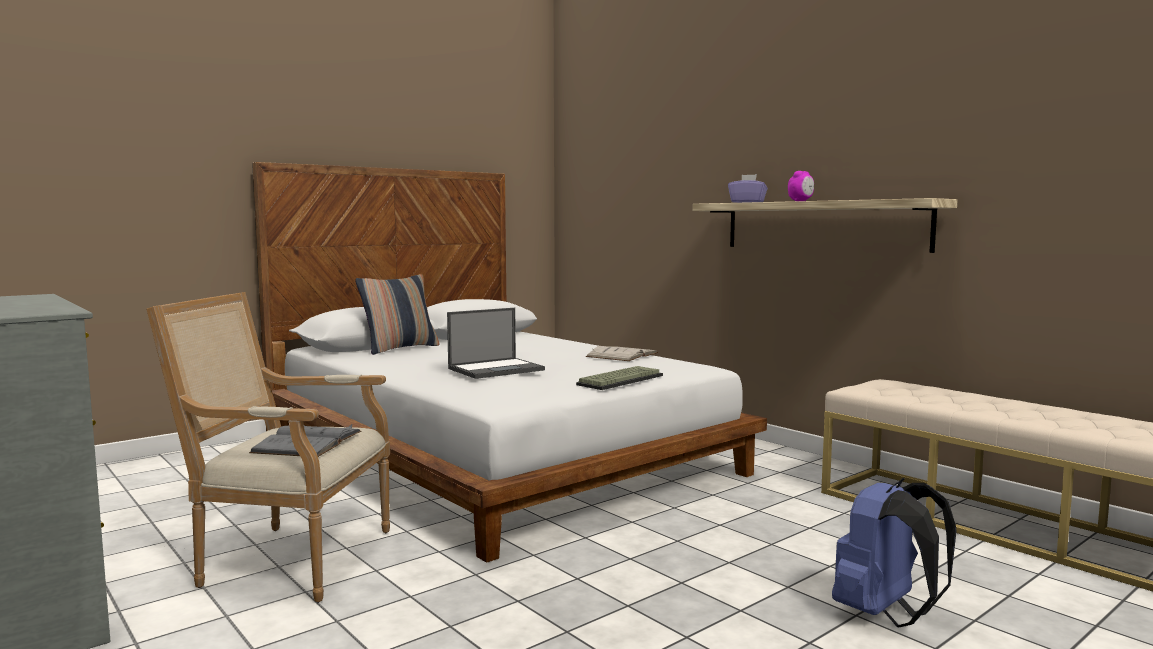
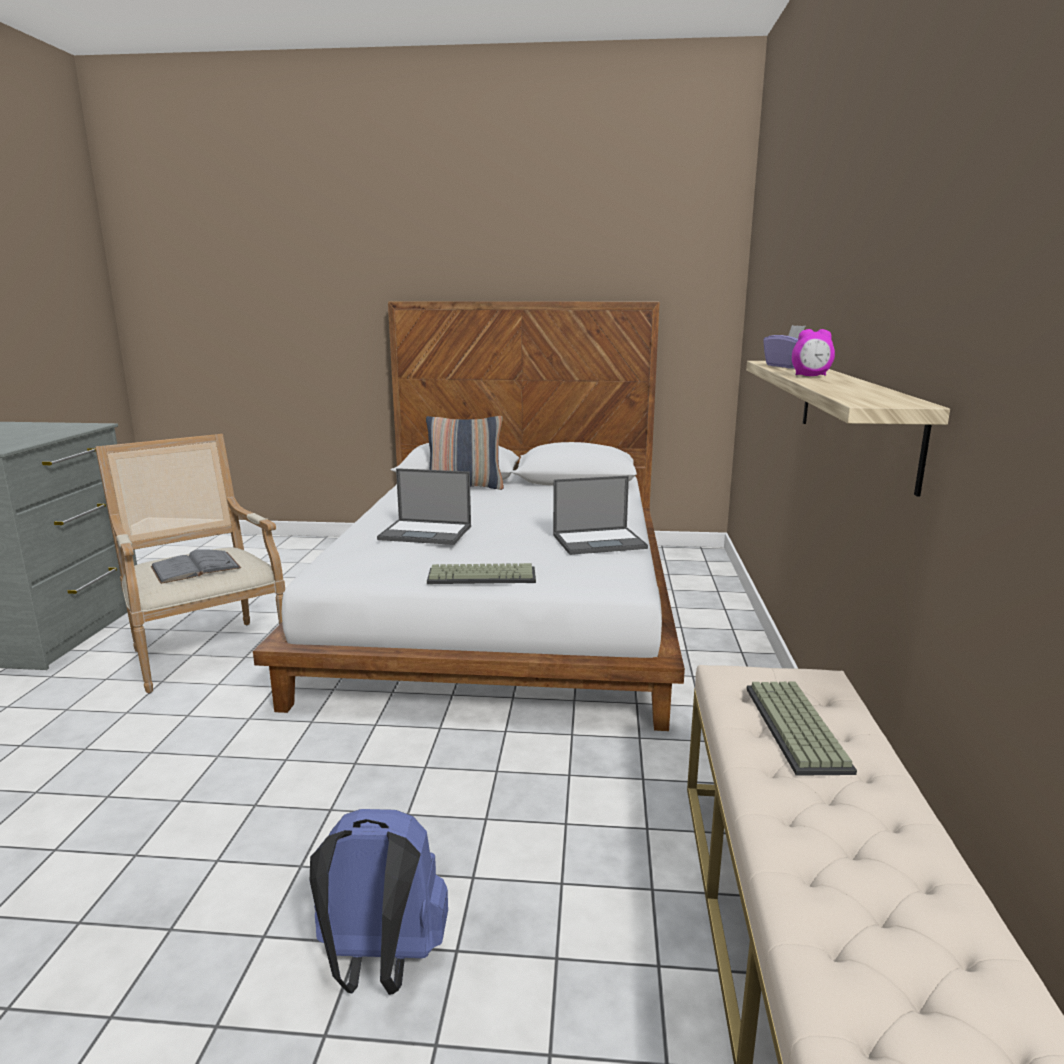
camera: 45 degrees right, 10 degrees up
(622, 354) = (600, 541): white book -> laptop
(934, 395) = (799, 729): none -> keyboard

